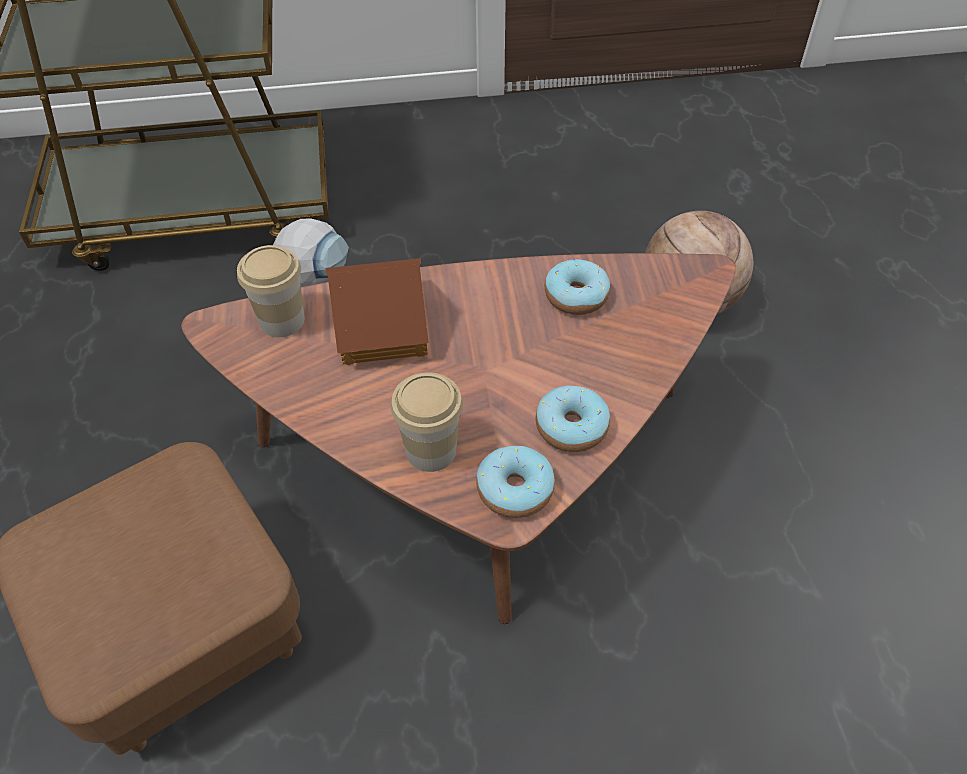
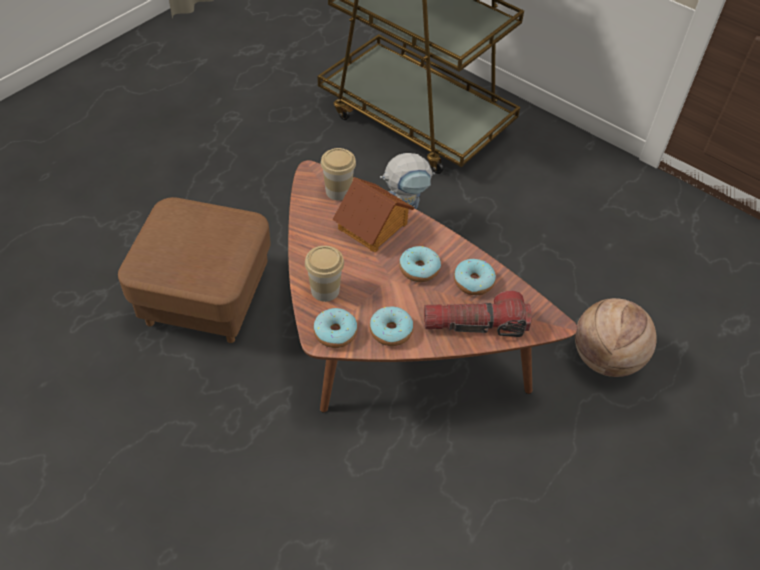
camera: 45 degrees right, 0 degrees up
(502, 331) = (419, 269): none -> donut
(641, 339) = (475, 324): none -> flashlight

